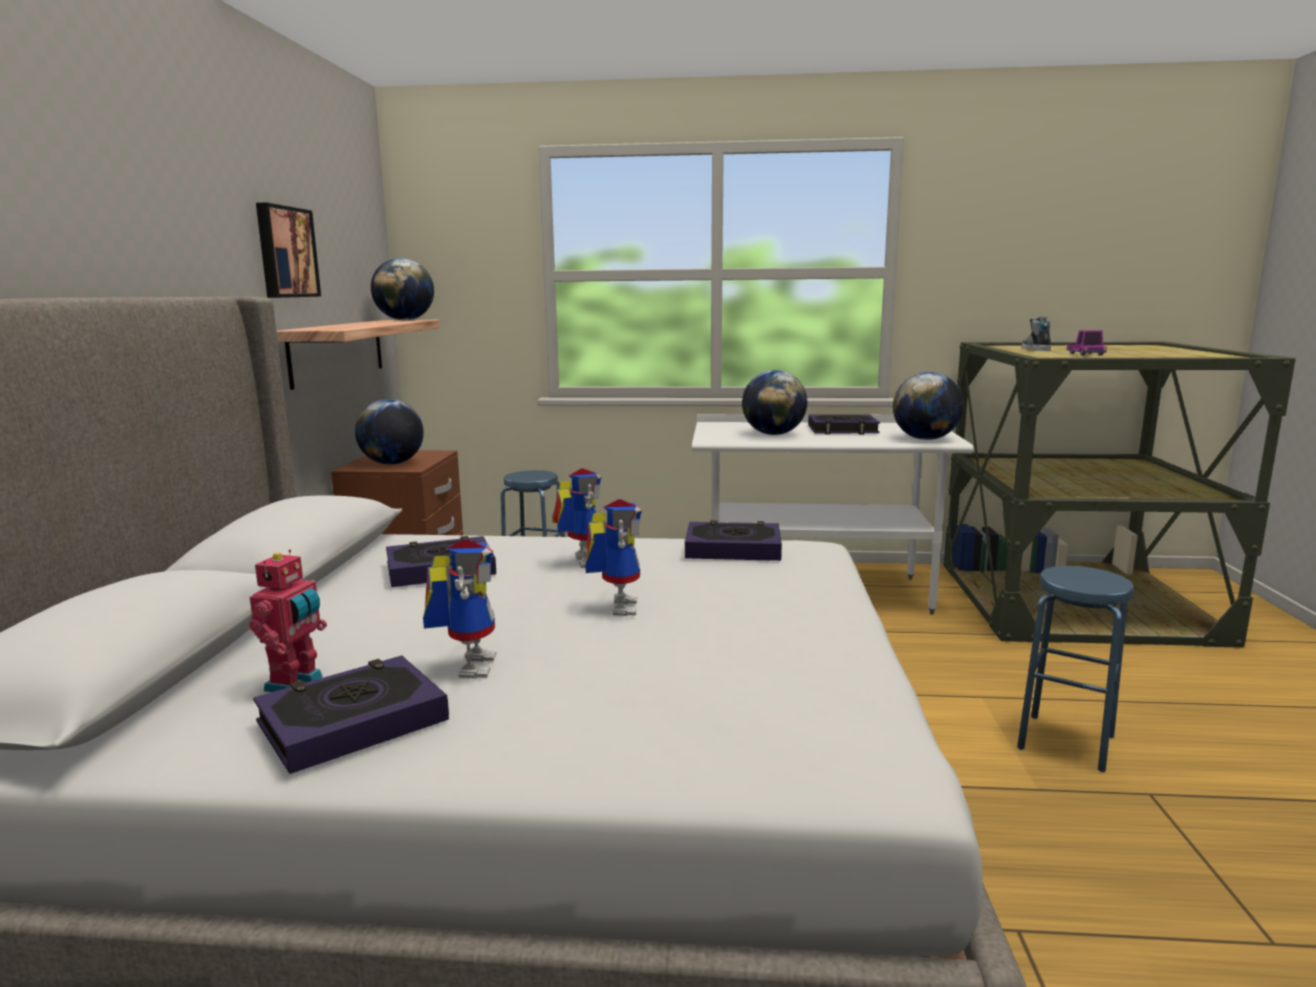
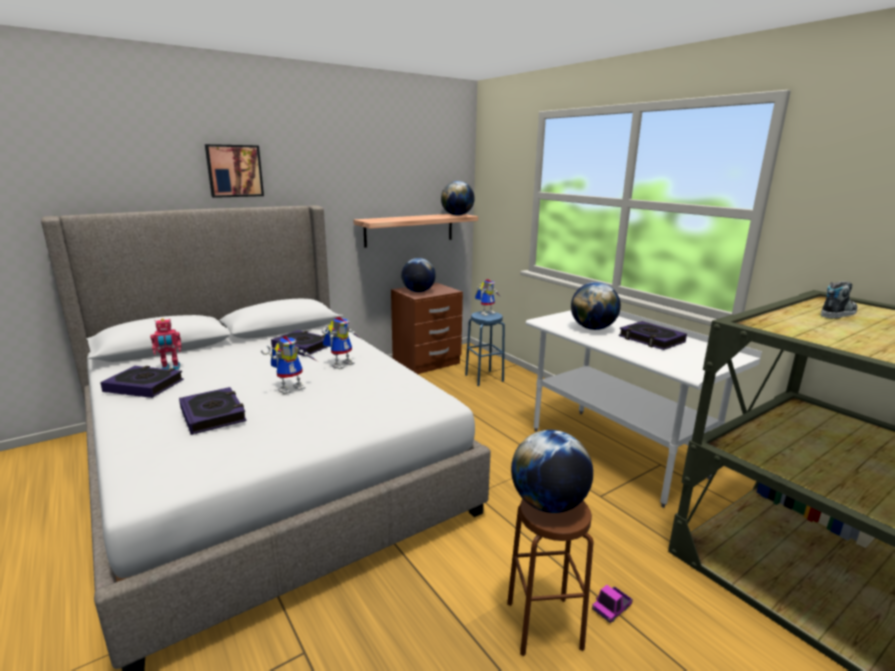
camera: 50 degrees right, 5 degrees up
(285, 252) = (371, 181): picture -> picture (234, 171)
(469, 664) = (203, 384): toy robot -> toy robot (487, 313)
(733, 549) = (405, 386): book -> book (213, 415)
(925, 439) = (681, 365): globe -> globe (548, 504)
(1066, 742) = (543, 625): blue stool -> brown stool
(1085, 354) = (838, 331): toy truck -> toy truck (611, 608)

